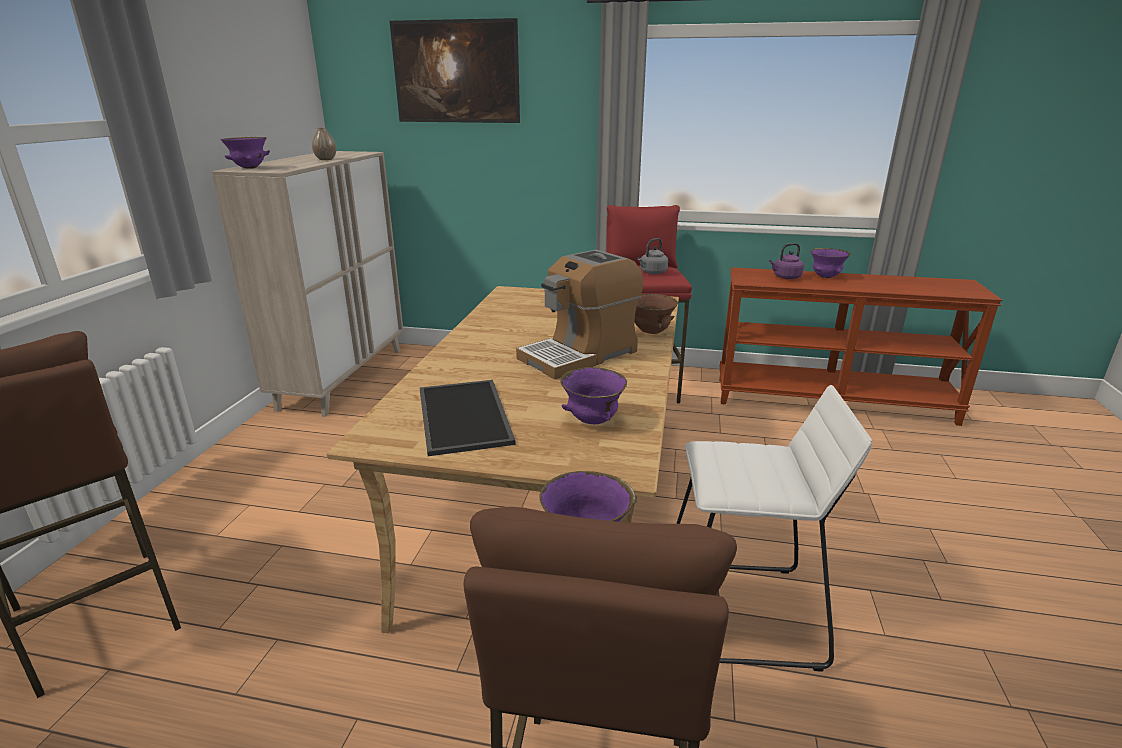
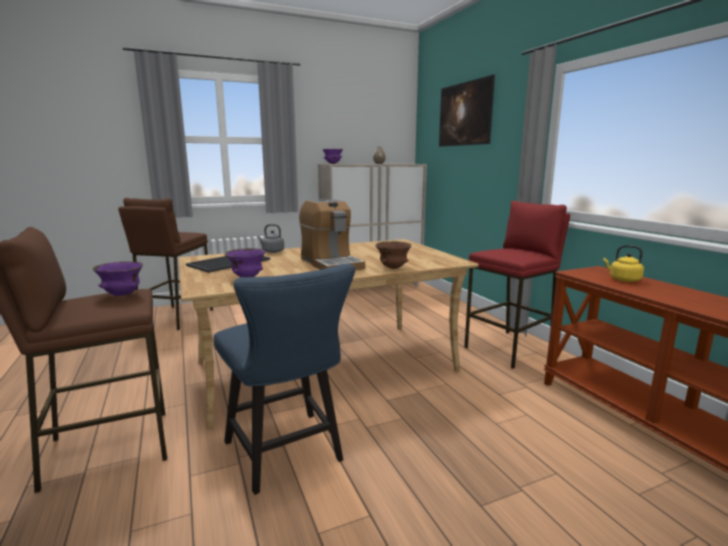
camera: 55 degrees right, 10 degrees down
(580, 354) = (331, 263): coffee machine -> coffee machine turned 135 degrees counterclockwise
(652, 272) = (513, 253): grey kettle -> grey kettle (272, 251)
(740, 613) = (287, 455): white stool -> blue chair
(785, 277) = (622, 279): purple kettle -> yellow kettle
(825, 277) = (671, 289): purple bowl -> none

